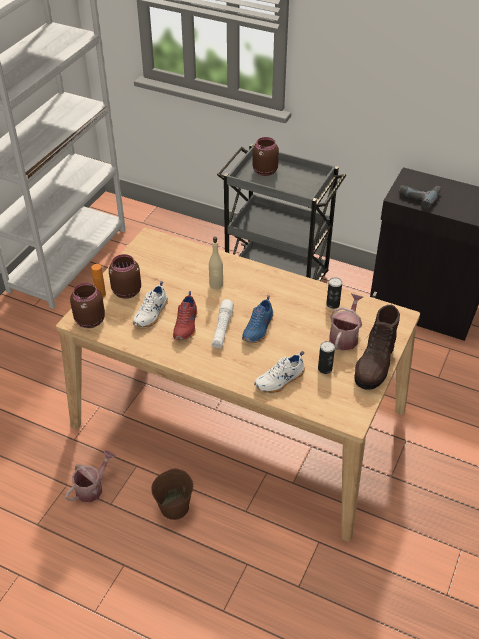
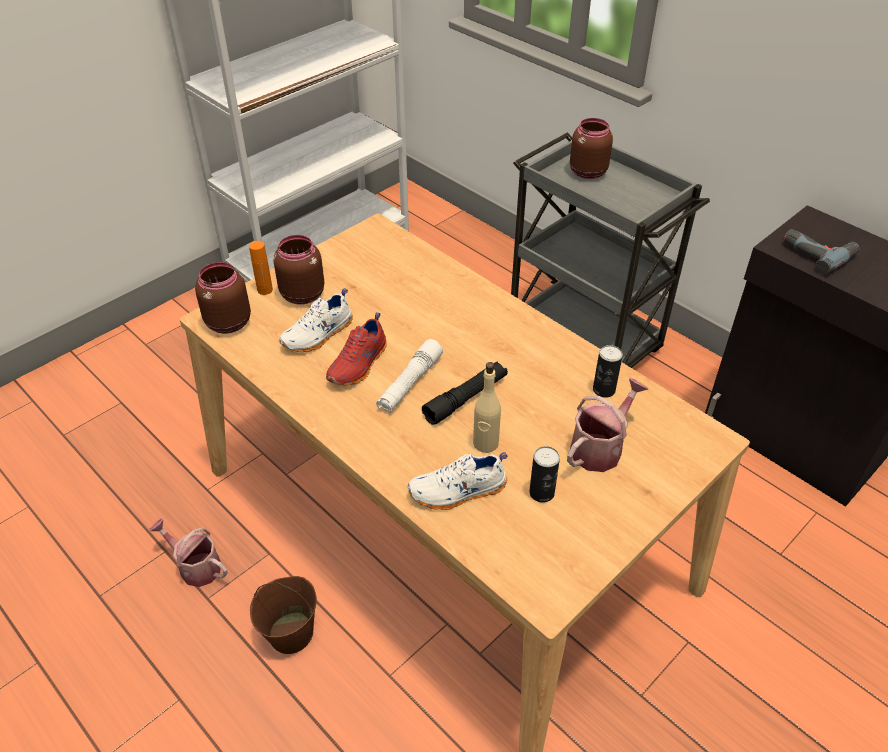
camera: 20 degrees right, 0 degrees up
(92, 487) = (195, 566): watering can -> watering can turned 120 degrees counterclockwise
(216, 284) = (435, 315): beige bottle -> beige bottle (485, 443)
(259, 329) = (466, 398): blue shoe -> black flashlight
(374, 365) = (630, 511): brown boot -> none

